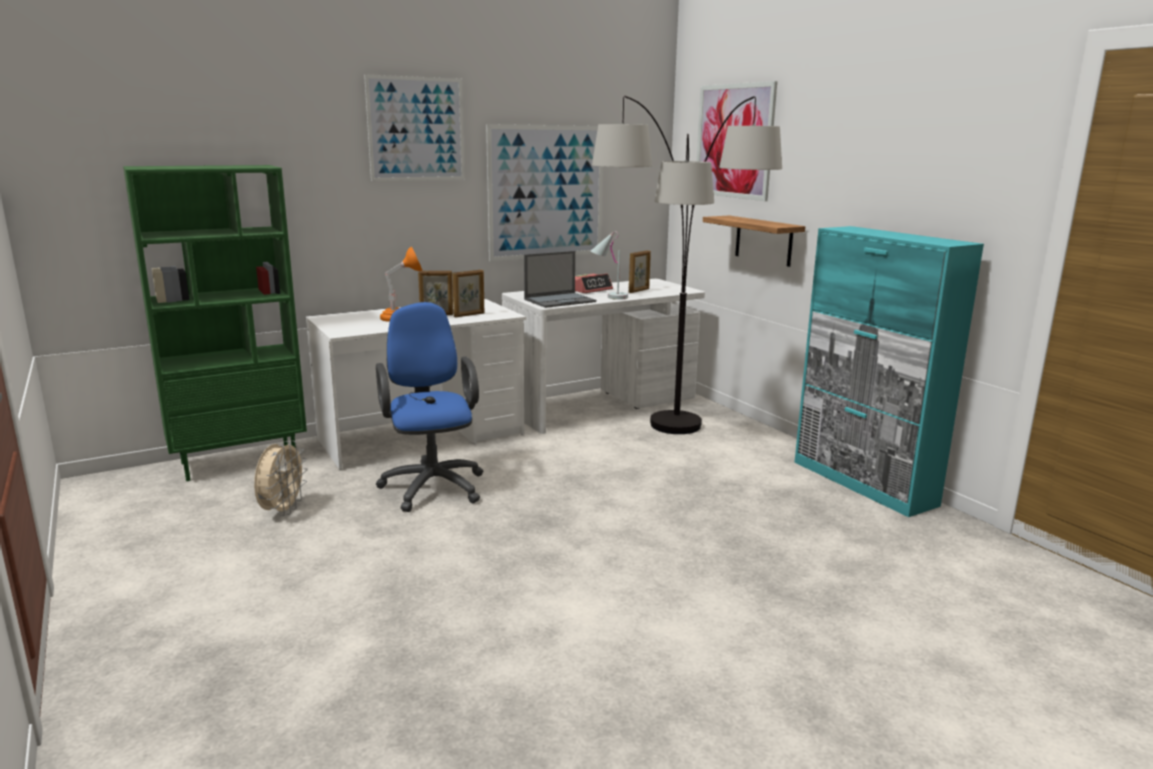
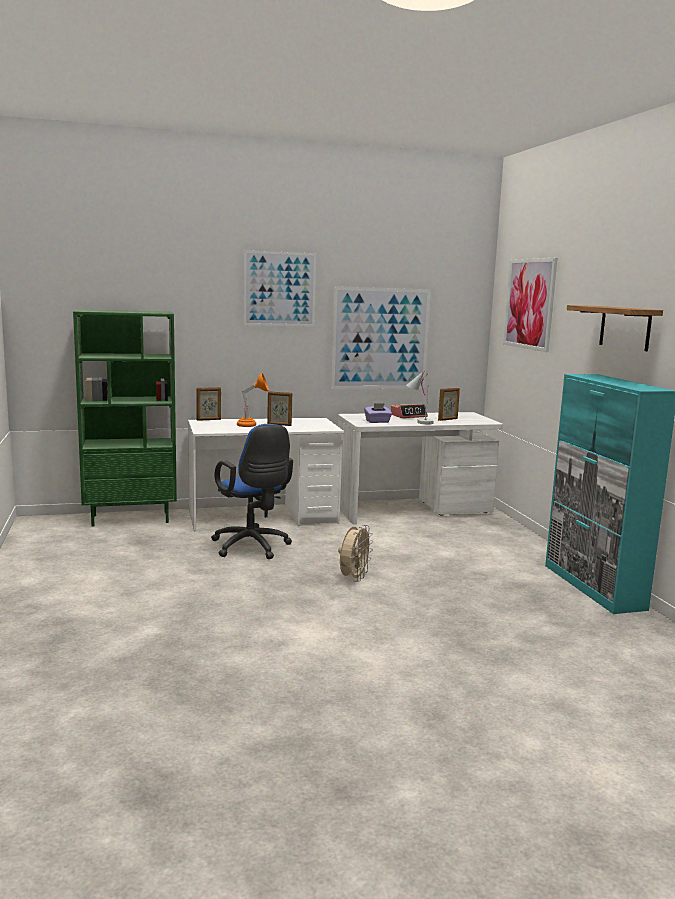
camera: 15 degrees right, 5 degrees down
(282, 511) = (143, 551): beige fan -> beige fan (353, 578)
(432, 485) = (252, 548): blue office chair -> blue office chair turned 150 degrees clockwise
(469, 315) = (303, 427): picture frame -> picture frame (209, 420)
(560, 300) = (377, 422): laptop -> purple tissue box
(672, 448) = (450, 545): floor lamp -> none
(763, 240) = (545, 384): shelf -> shelf (625, 327)

